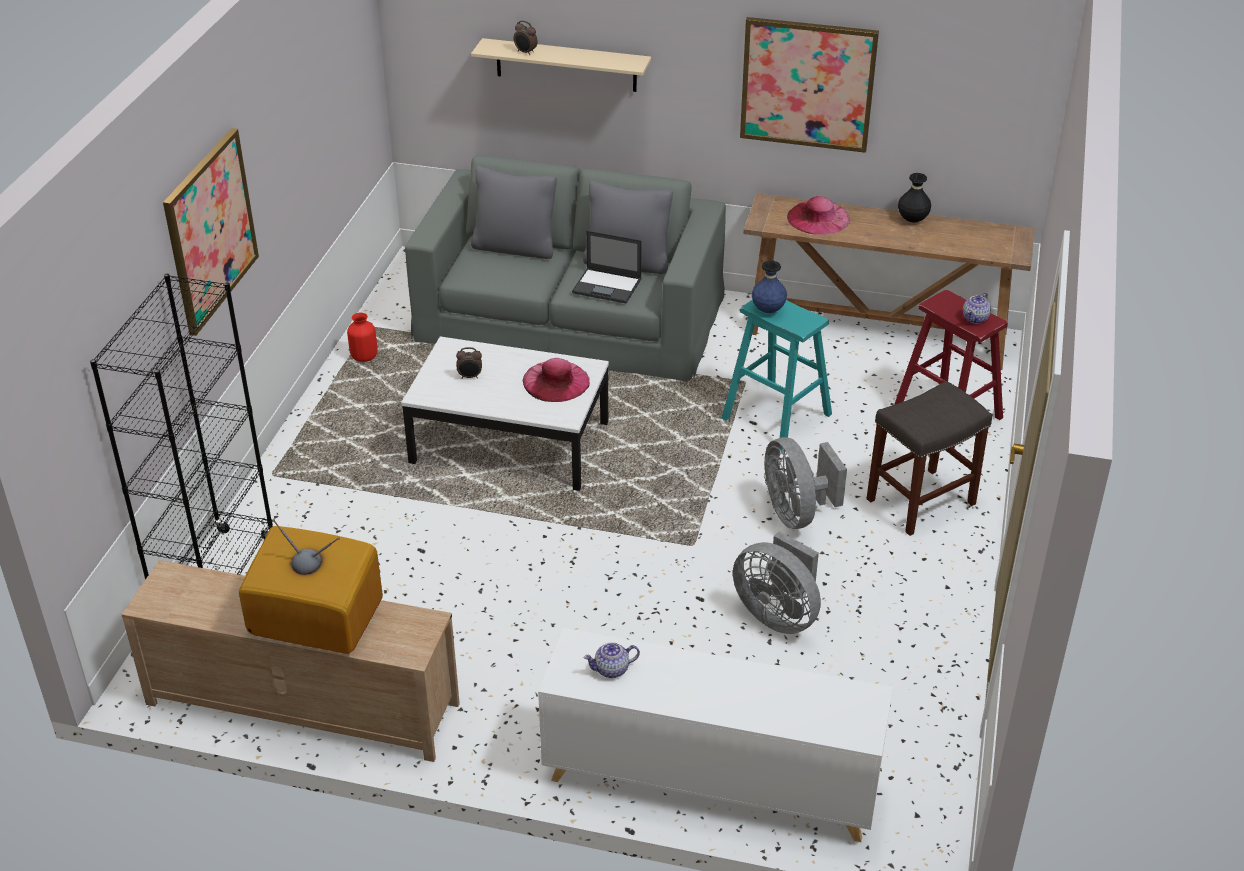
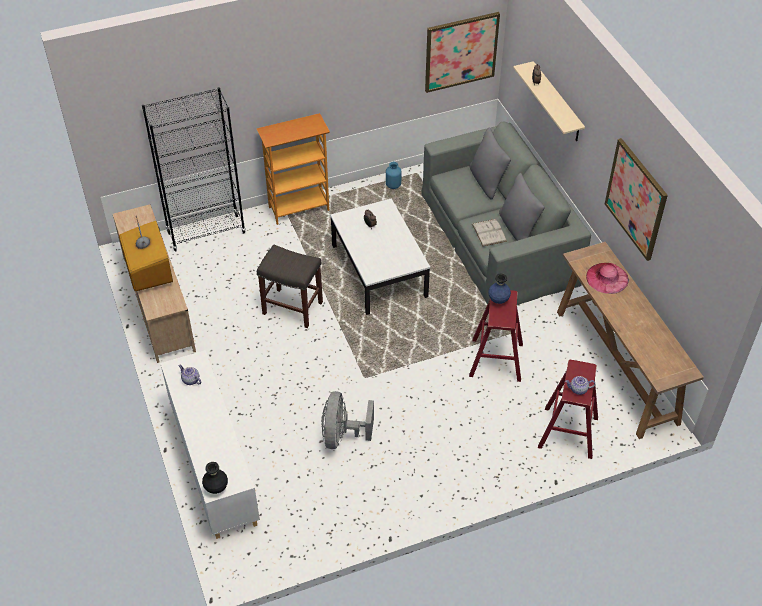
camera: 55 degrees right, 10 degrees up
(210, 230) = (273, 79): picture -> picture (461, 51)
(292, 462) = (299, 208): none -> bookcase
(364, 357) = (393, 185): red vase -> blue vase
(556, 381) = (395, 256): pink hat -> none
(607, 286) = (489, 232): laptop -> white book
(777, 417) = (496, 360): turquoise stool -> red stool
(796, 513) = (425, 406): grey fan -> none
(912, 220) = (649, 318): black vase -> black vase (216, 488)
(920, 502) = (480, 454): grey stool -> grey stool (291, 308)

